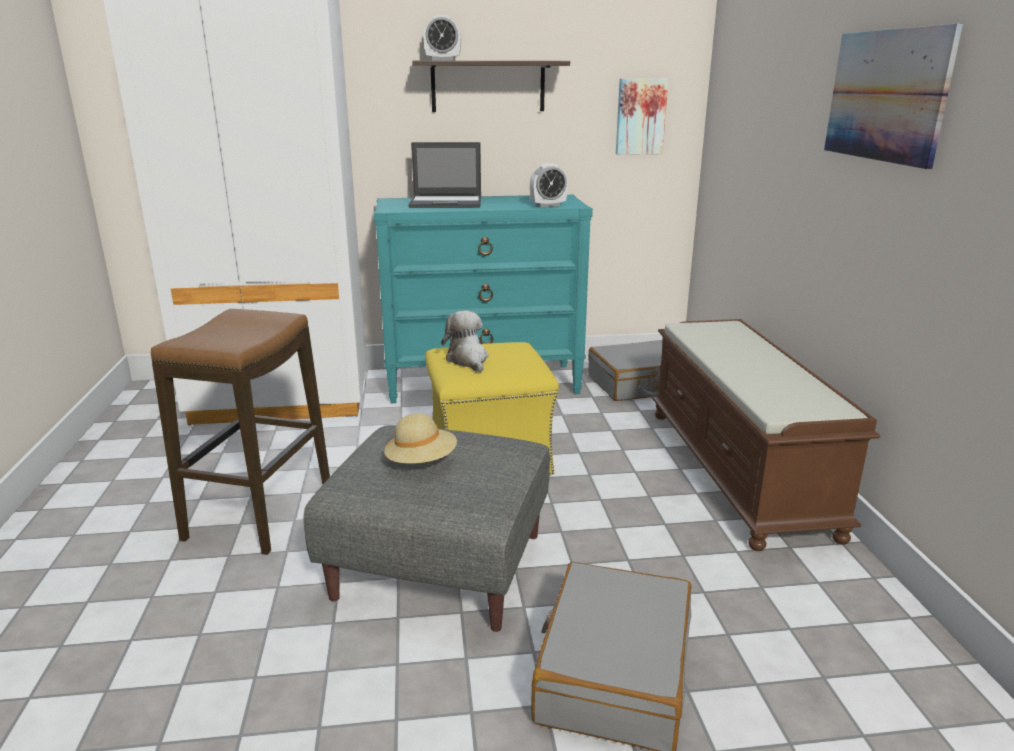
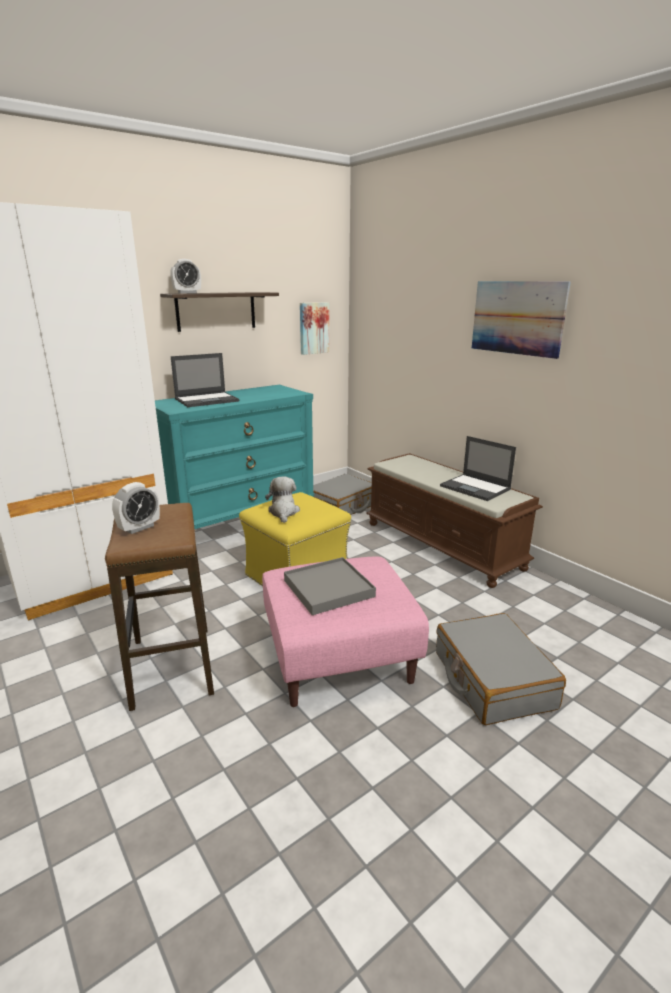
camera: 30 degrees left, 0 degrees up
(421, 462) = (328, 588): beige hat -> grey tray
(440, 565) = (339, 656): grey ottoman -> pink ottoman
(468, 360) = (283, 512): plush toy -> plush toy turned 45 degrees clockwise
(548, 205) = (281, 394): alarm clock -> alarm clock (139, 528)
(779, 383) = (476, 488): none -> laptop

